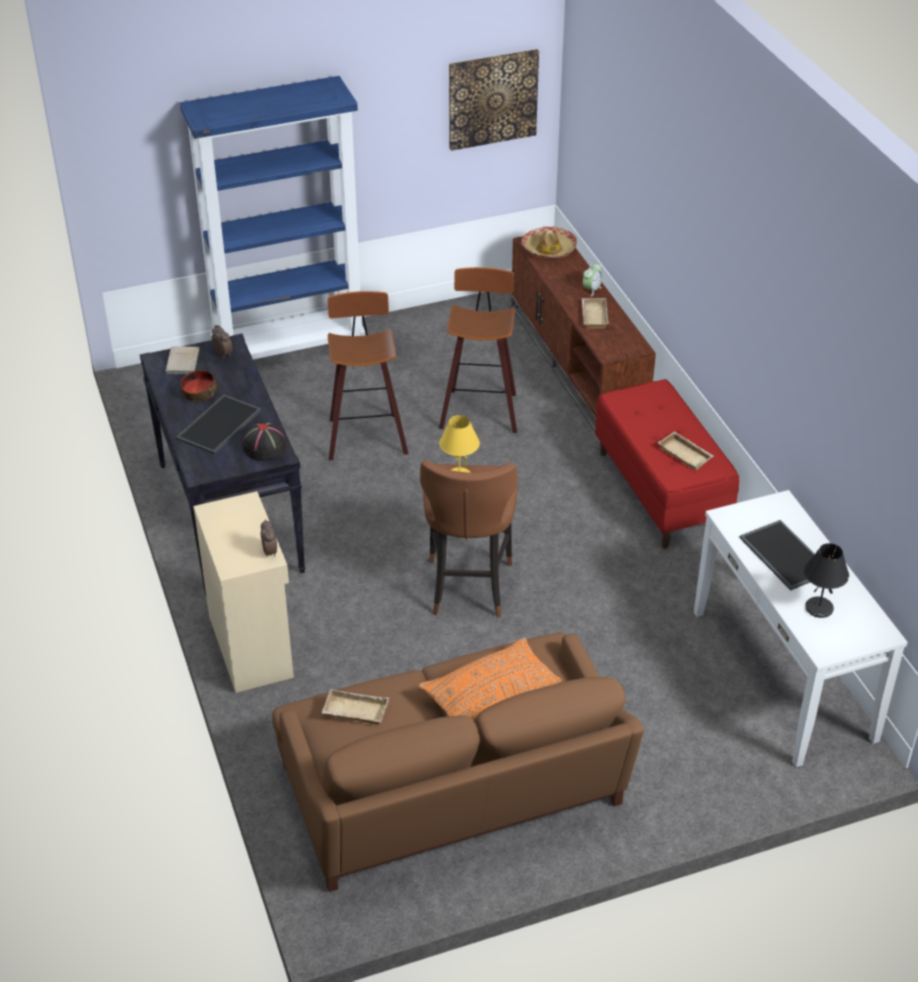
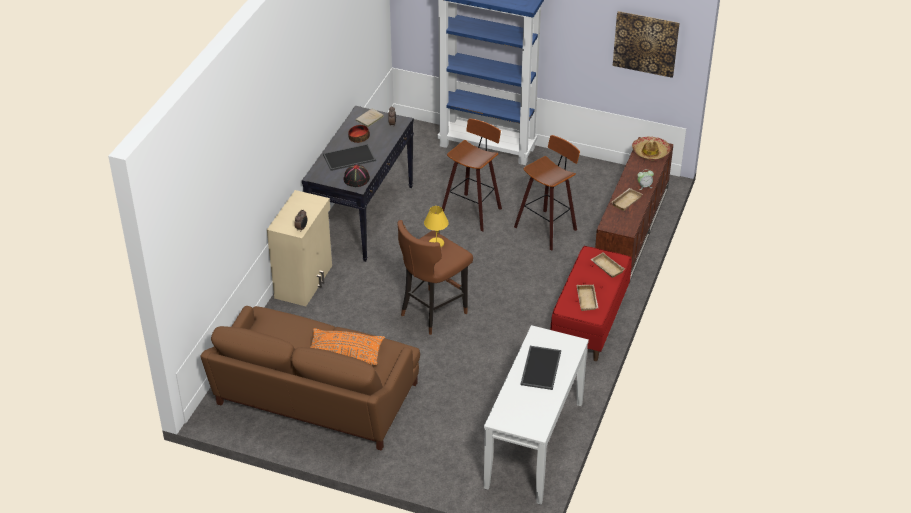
camera: 40 degrees right, 0 degrees up
(354, 712) = (279, 325): beige tray -> beige tray (606, 267)
(818, 609) = (522, 401): black table lamp -> none

